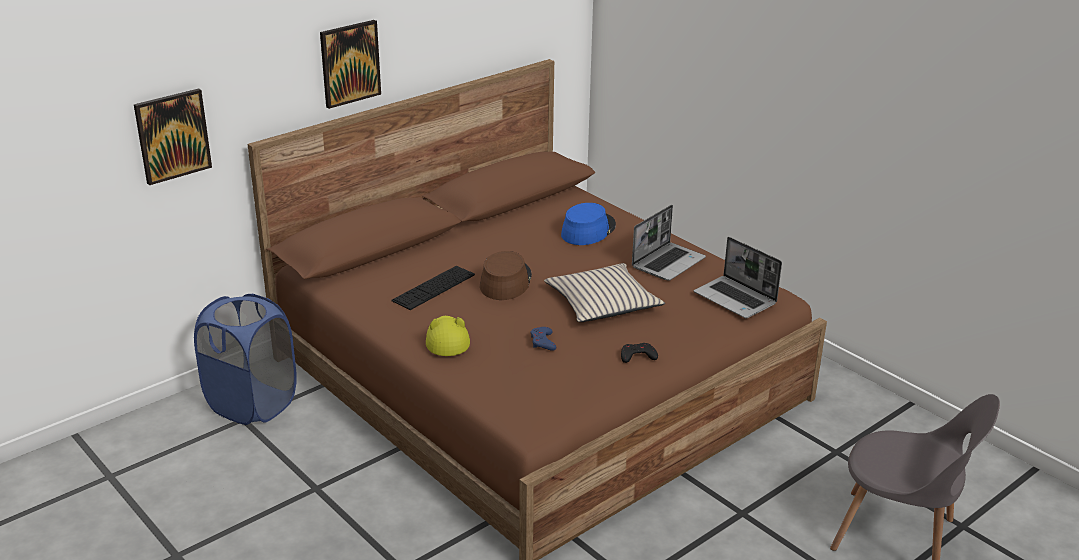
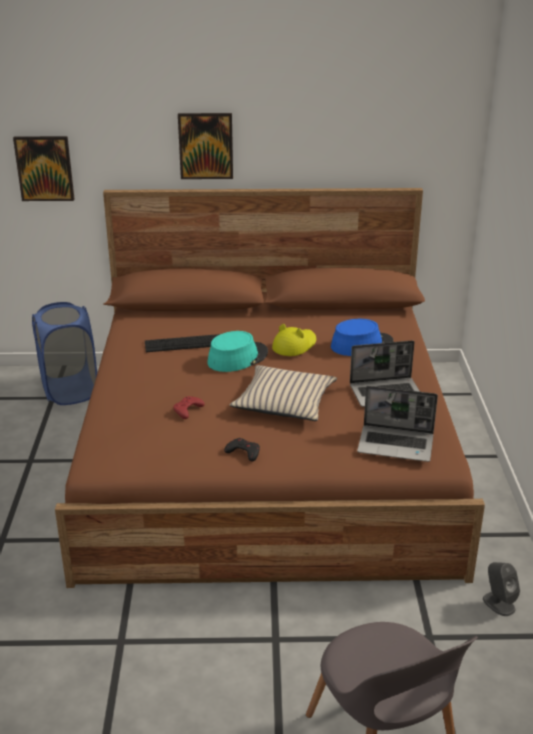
camera: 40 degrees right, 0 degrees up
(447, 340) = (134, 381): yellow hat -> yellow hat (294, 345)
(505, 281) = (237, 358): brown hat -> turquoise hat
(543, 342) = (187, 410): blue game controller -> red game controller
(736, 299) = (396, 444): laptop -> laptop turned 75 degrees counterclockwise
(847, 405) = (498, 603): none -> grey speaker

